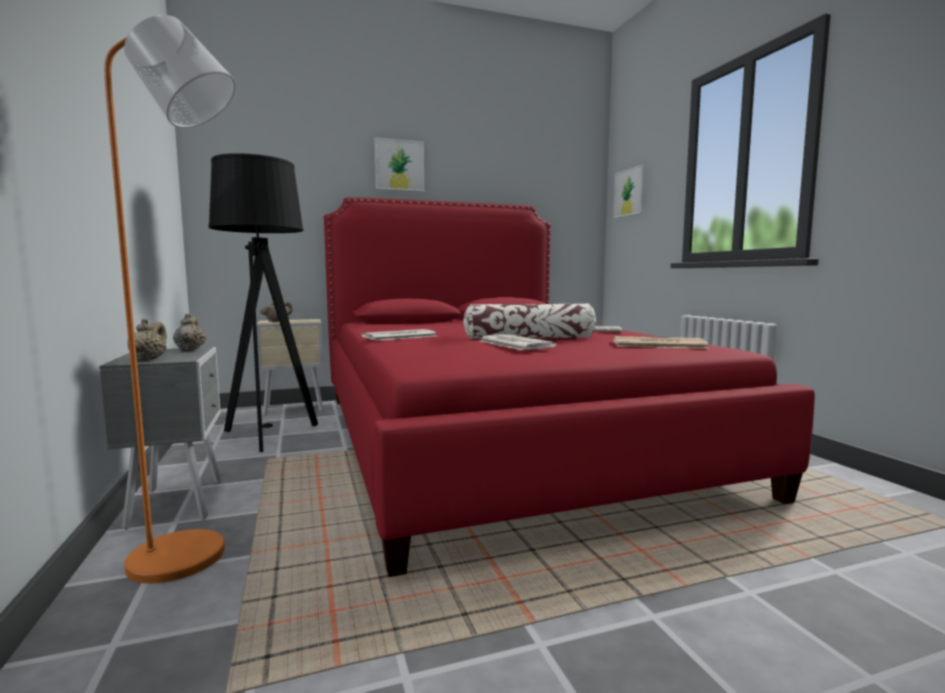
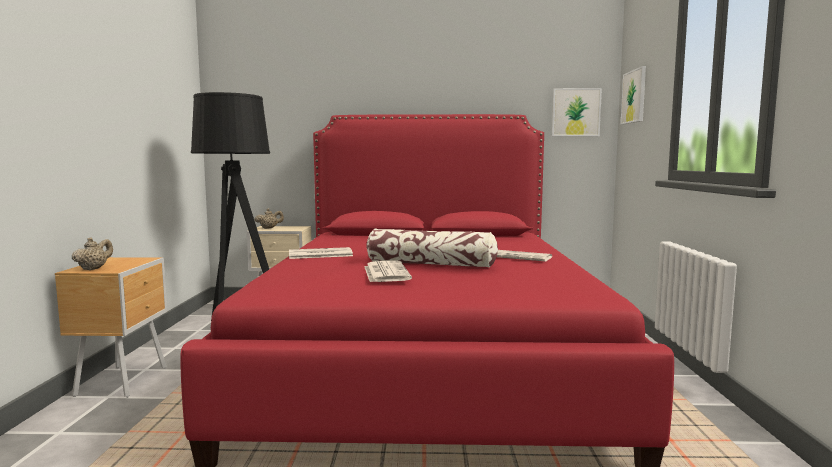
camera: 20 degrees right, 0 degrees up
(179, 502) = (124, 381): grey nightstand -> brown nightstand
(190, 350) = (139, 260): beige teapot -> none
(195, 557) = (93, 427): orange floor lamp -> none
(399, 165) = (386, 81): picture -> picture (576, 112)
(657, 344) = (534, 283): newspaper -> none

